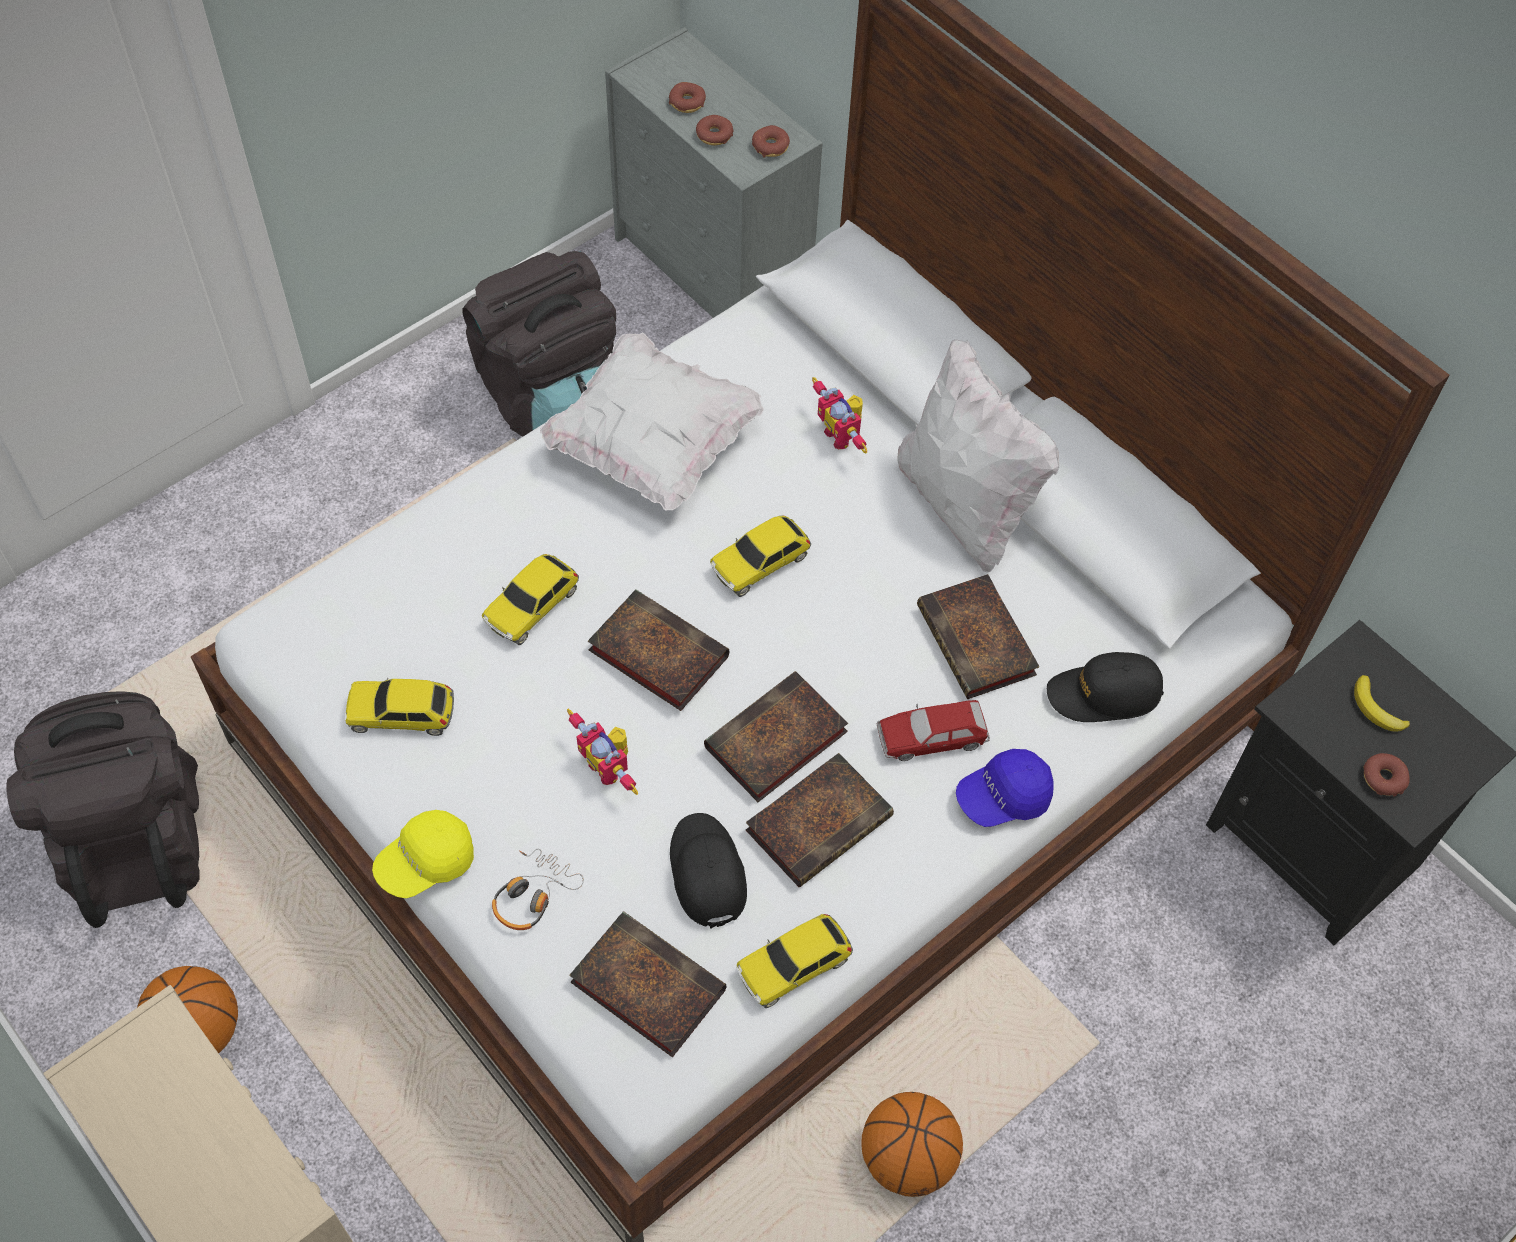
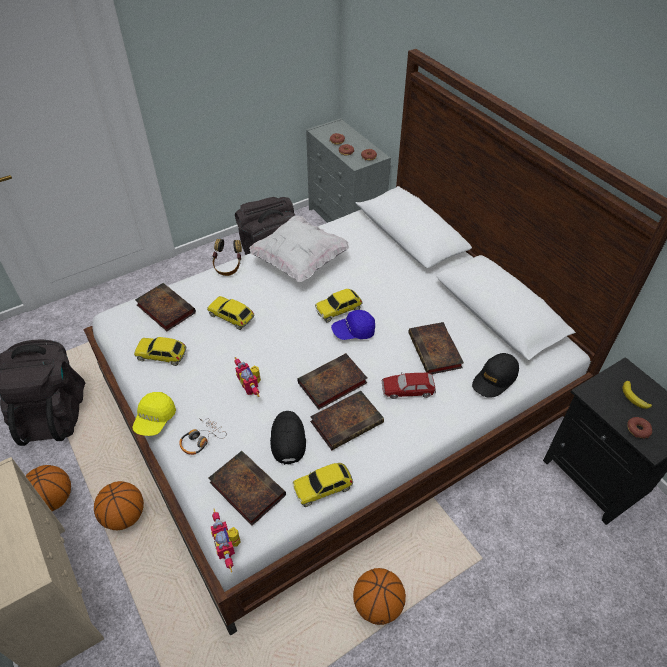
camera: 10 degrees right, 10 degrees down
(361, 1049) = (124, 516): none -> basketball
(426, 862) = (155, 419): yellow cap -> yellow cap turned 45 degrees counterclockwise
(493, 475) = (228, 267): none -> headphones
(532, 606) = (232, 317): toy car -> toy car turned 75 degrees clockwise
(655, 653) = (283, 341): book -> book (164, 309)
(842, 435) = (384, 264): toy robot -> toy robot (229, 548)
(964, 507) = (435, 296): white pillow -> none
(1003, 797) = (440, 420): blue cap -> blue cap (353, 332)
(1104, 694) = (495, 379): black cap -> black cap turned 45 degrees counterclockwise

